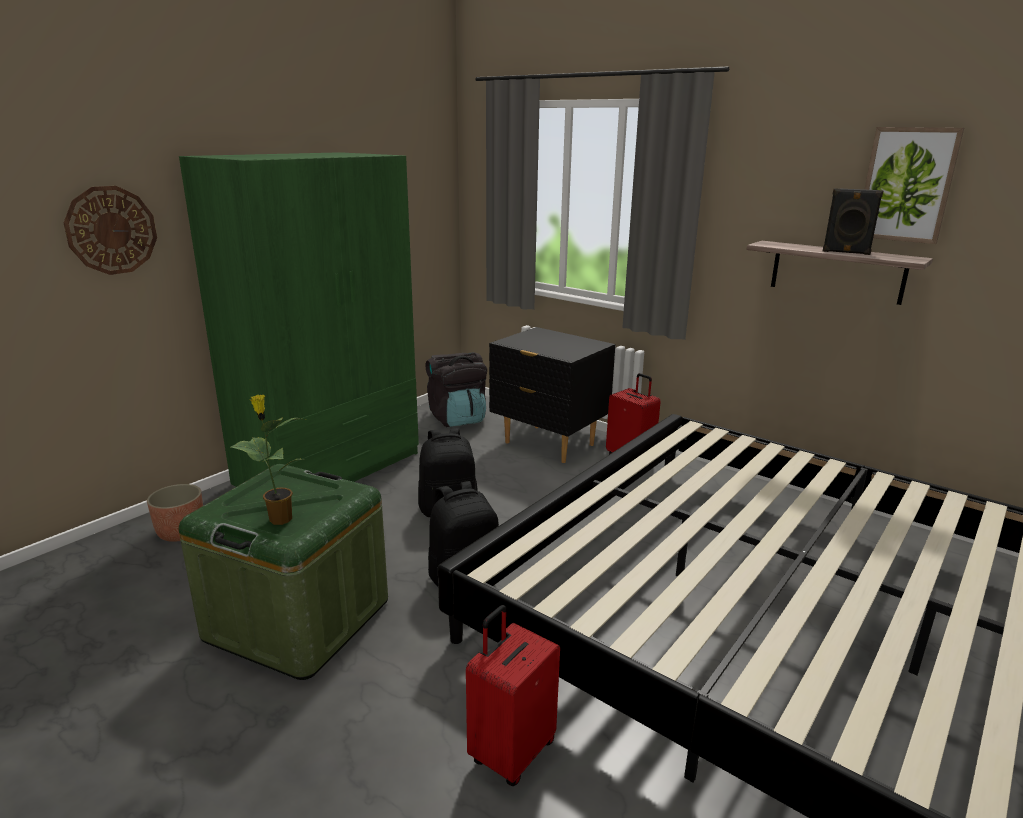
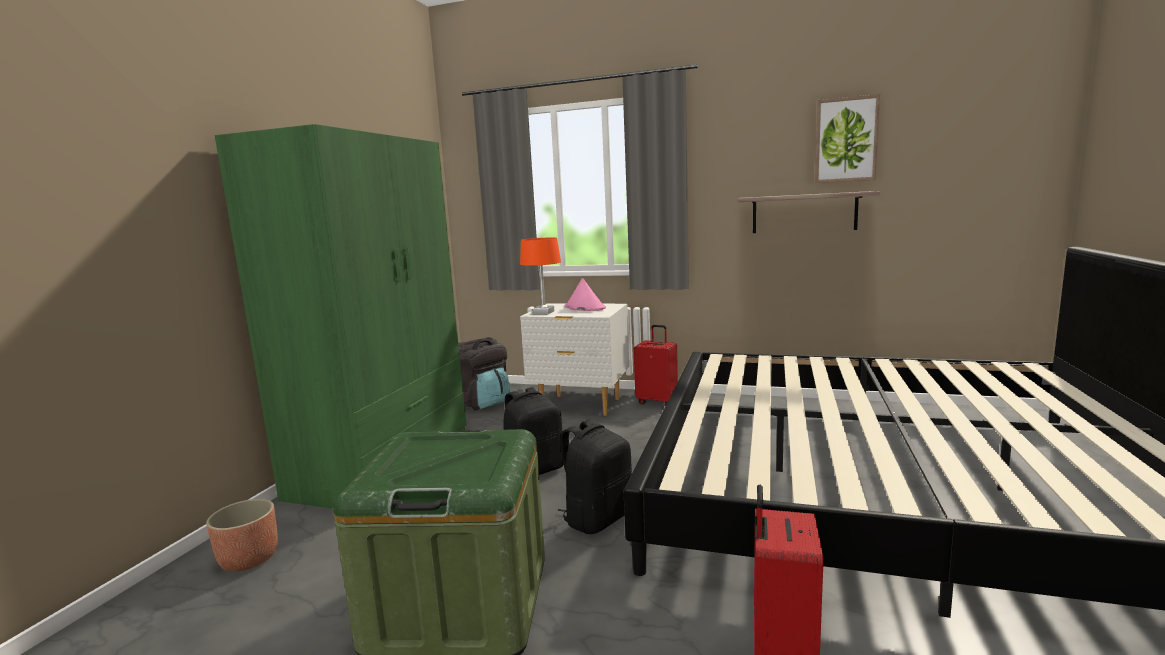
camera: 20 degrees left, 10 degrees down
(111, 230) = (143, 211): wall clock -> none
(279, 519) = (456, 473): potted plant -> none
(516, 341) = (543, 312): none -> orange table lamp
(548, 444) = (580, 405): black nightstand -> white nightstand
(564, 342) = (584, 307): none -> pink hat
(846, 252) = (815, 193): black speaker -> none

